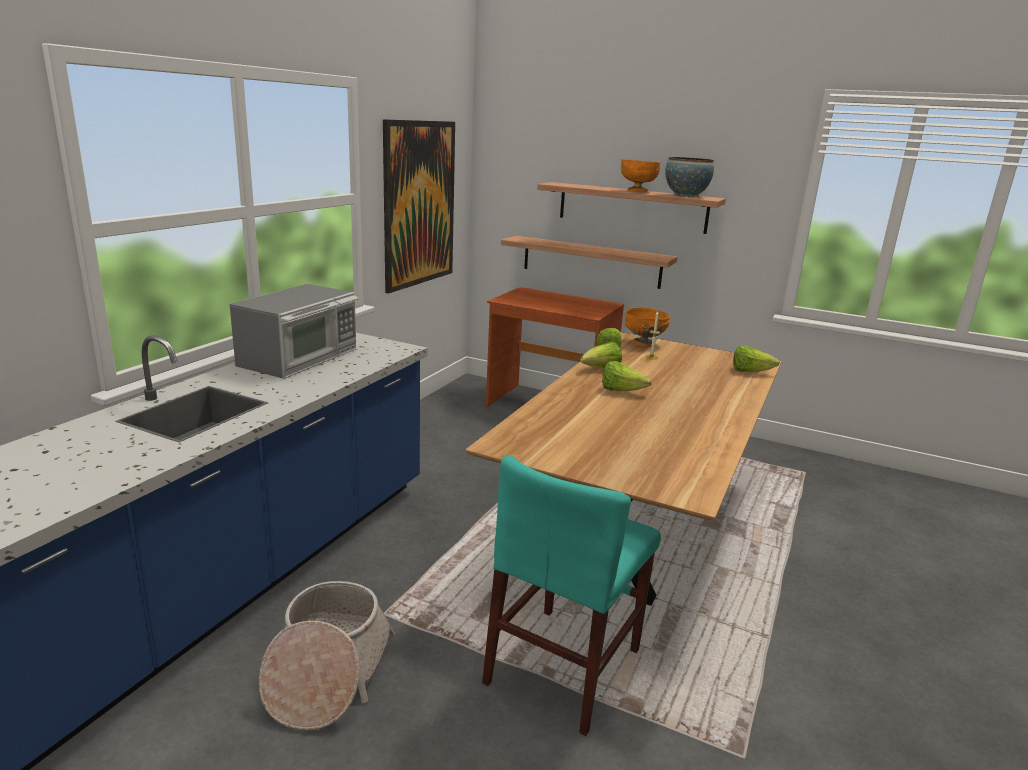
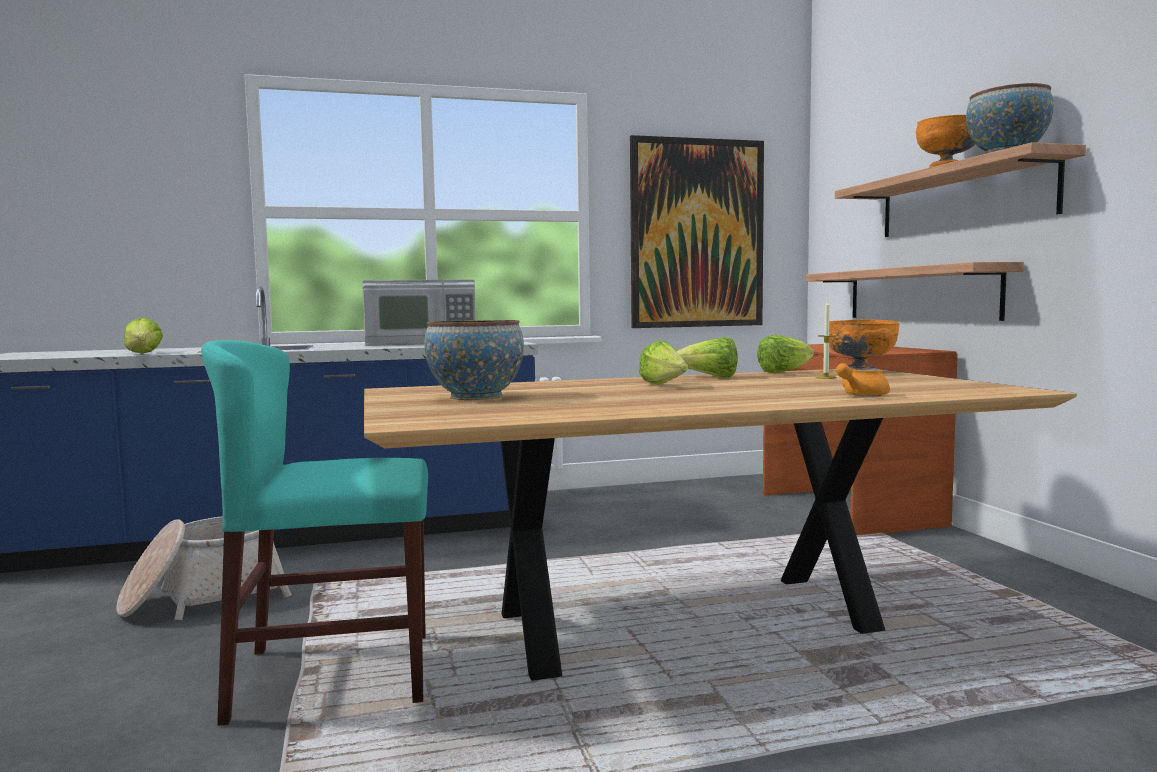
camera: 50 degrees right, 15 degrees down
(593, 443) = (476, 397): none -> bowl
(734, 385) = (860, 395): none -> orange teapot
(750, 372) = (948, 392): lettuce -> lettuce (143, 353)

